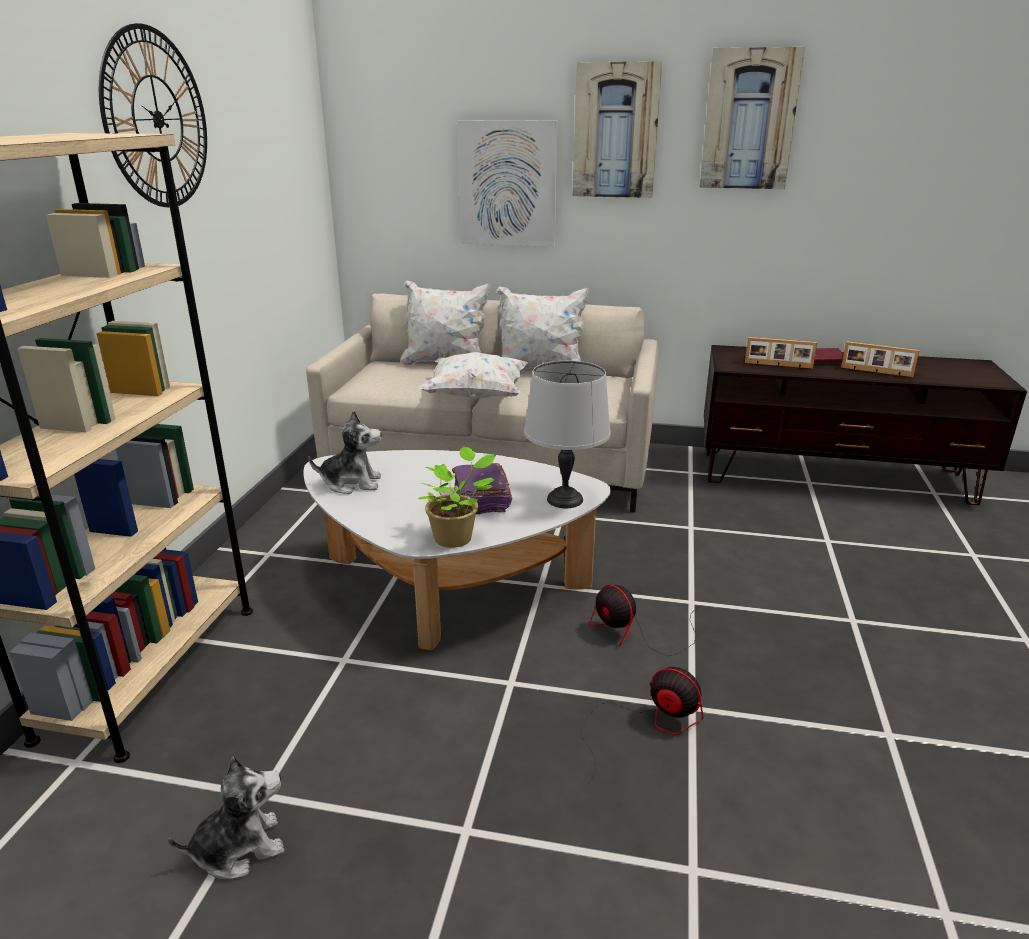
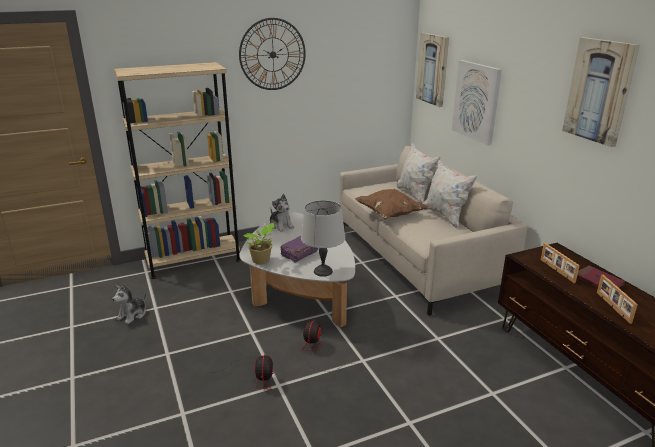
camera: 55 degrees right, 0 degrees up
(239, 848) = (132, 315): plush toy -> plush toy turned 90 degrees clockwise
(475, 396) = (389, 214): white pillow -> brown pillow
(615, 131) = (527, 82): picture -> picture (433, 69)

